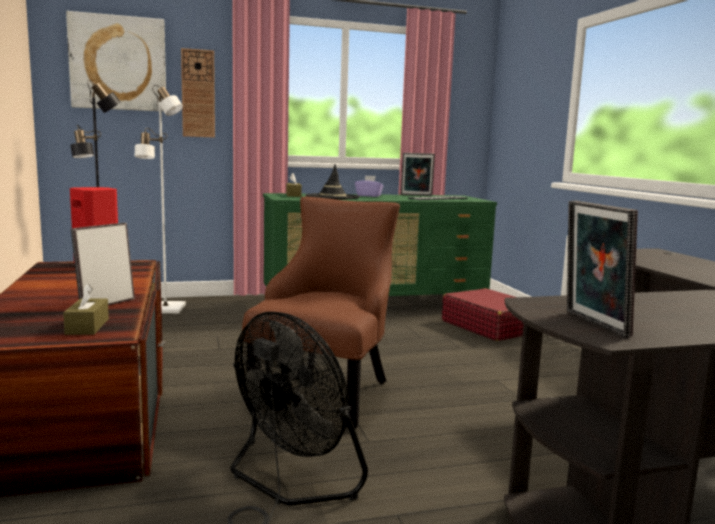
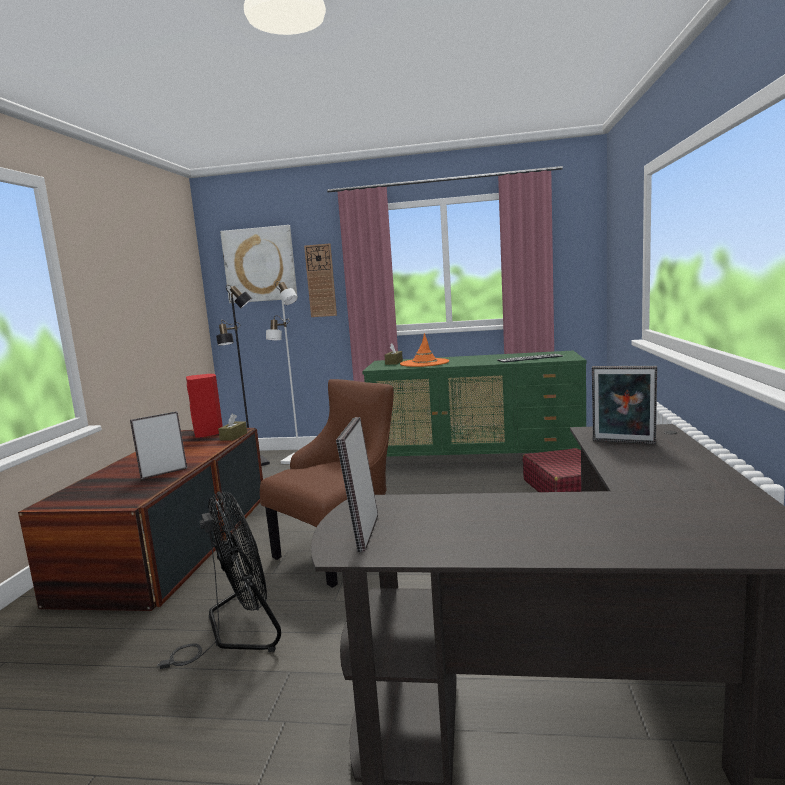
camera: 25 degrees right, 0 degrees up
(87, 326) = (125, 494): brown tissue box -> brown tissue box (233, 436)
(332, 197) = (424, 363): black hat -> orange hat
(368, 196) = (464, 358): purple tissue box -> none
(416, 195) = (517, 354): picture frame -> picture frame (623, 442)

